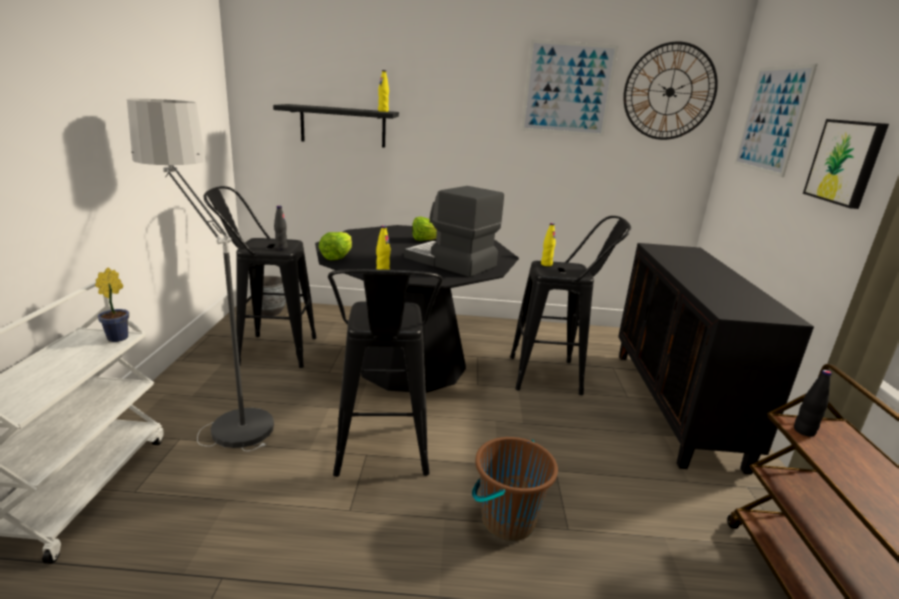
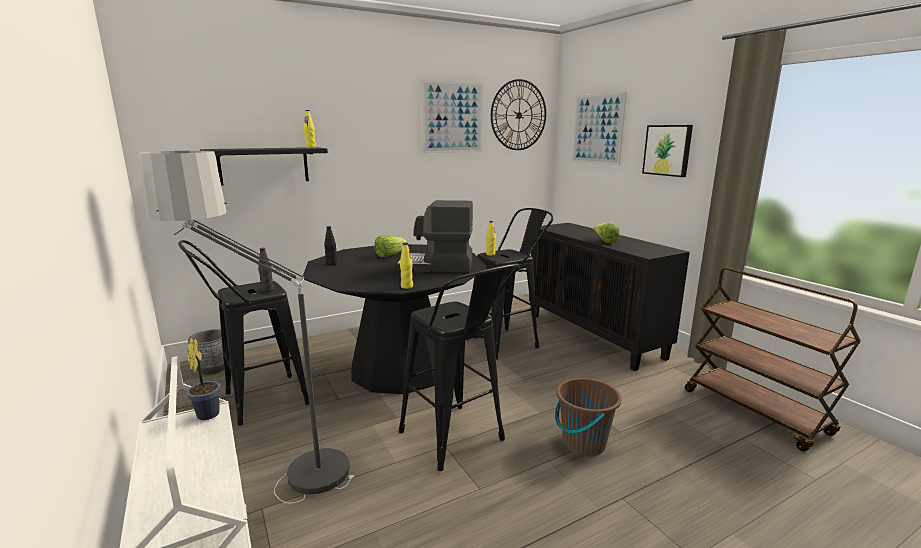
camera: 30 degrees left, 5 degrees down
(337, 257) = (344, 283): lettuce -> lettuce (605, 241)
(804, 431) = (726, 311): black bottle -> black bottle (331, 264)

